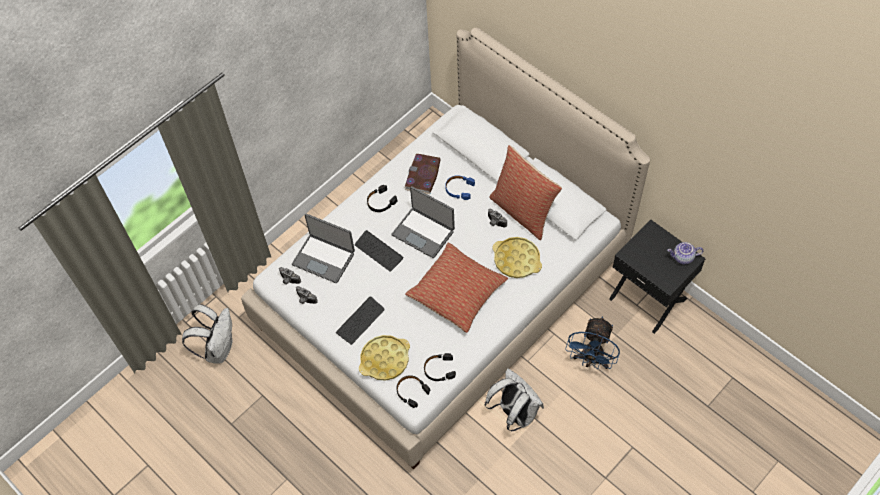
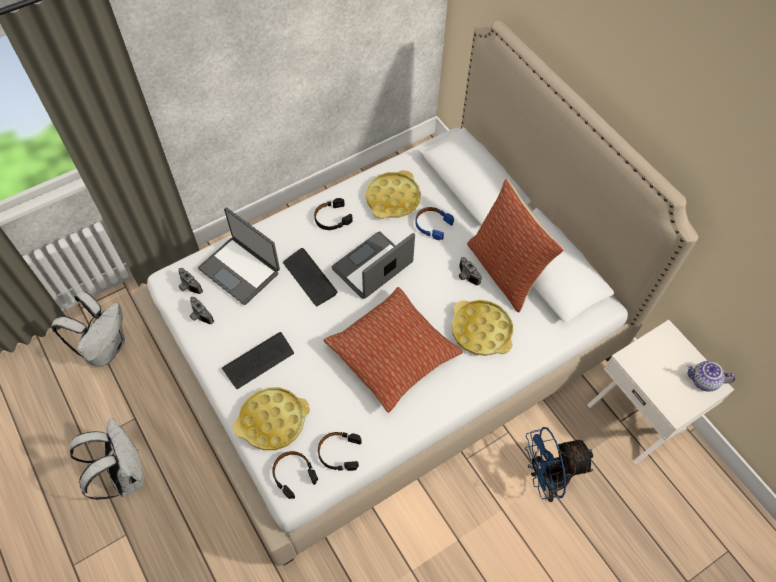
camera: 10 degrees right, 0 degrees up
(423, 175) = (393, 198): book -> yellow tray
(423, 232) = (373, 267): laptop -> laptop turned 90 degrees clockwise
(514, 413) = (432, 523): white backpack -> white backpack (125, 474)
(591, 360) = (547, 478): blue fan -> blue fan turned 45 degrees clockwise
(648, 298) = (637, 416): black nightstand -> white nightstand

